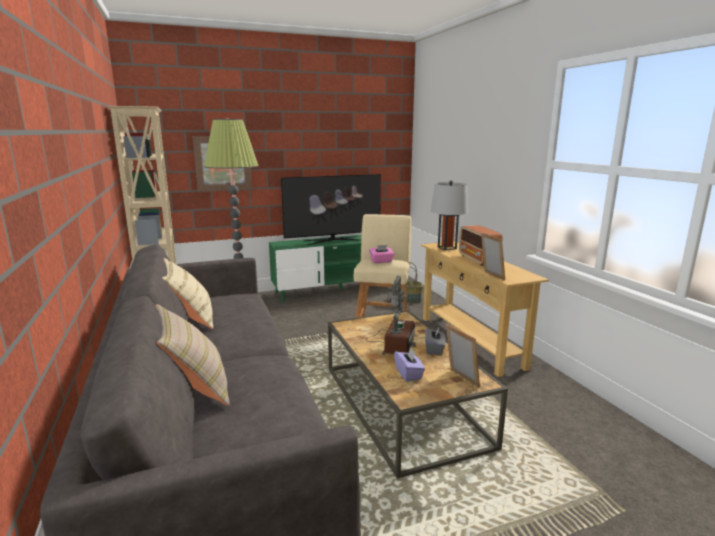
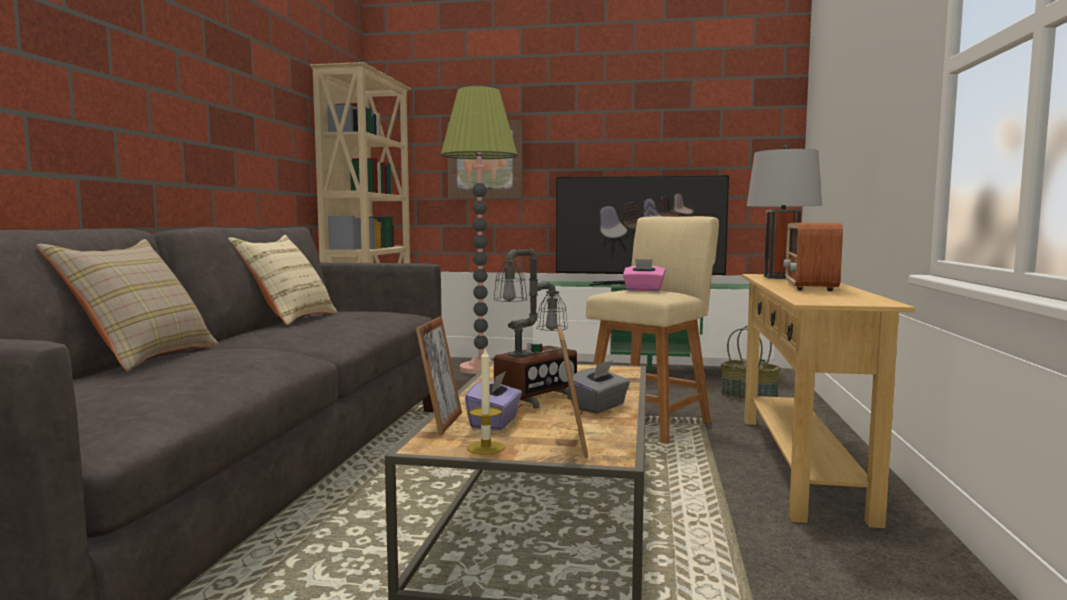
camera: 30 degrees right, 10 degrees down
(432, 393) = (485, 448): none -> candle
(491, 276) = (784, 297): picture frame -> picture frame (441, 423)

